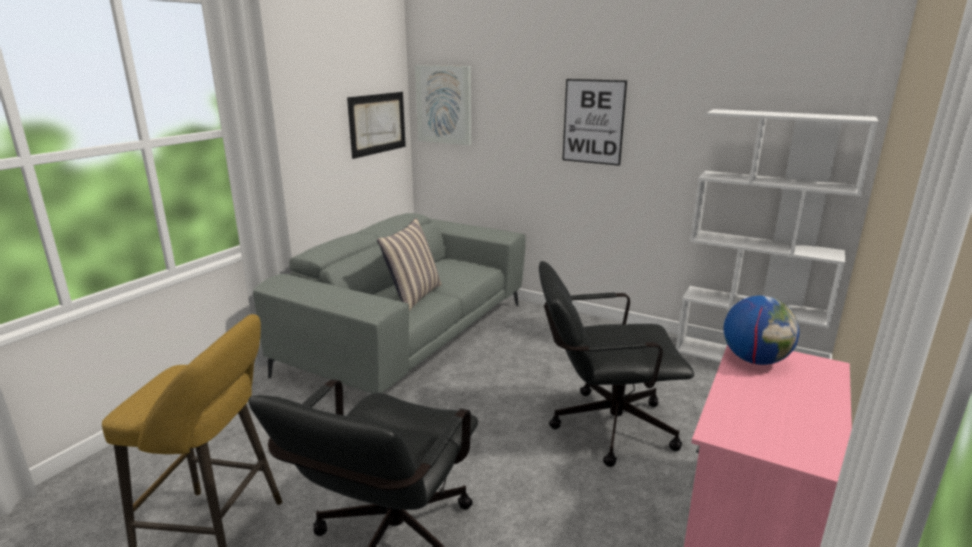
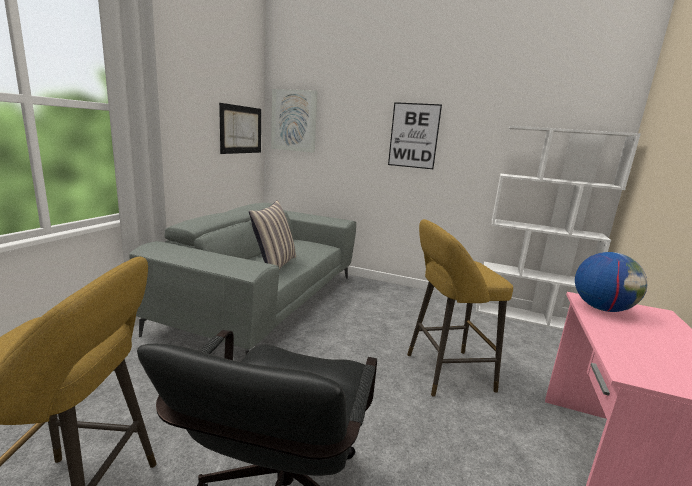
camera: 10 degrees left, 5 degrees down
(602, 426) = (444, 372): black office chair -> yellow stool

